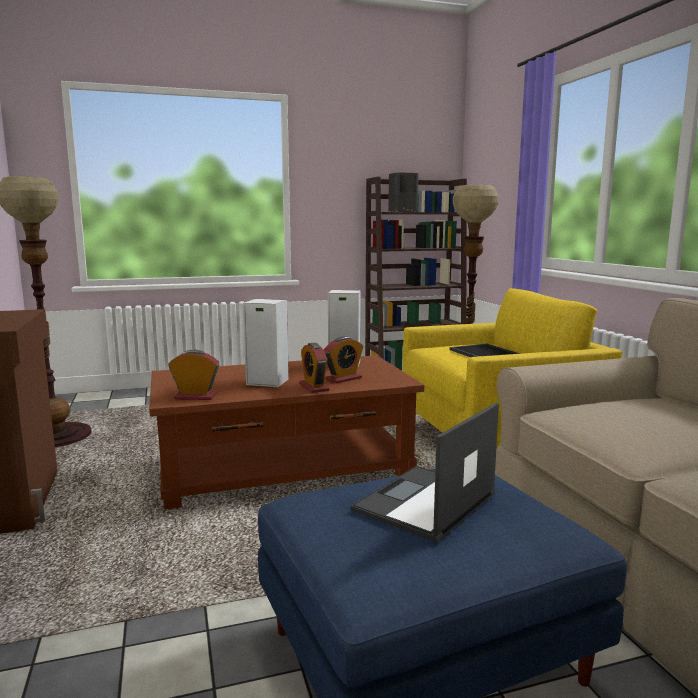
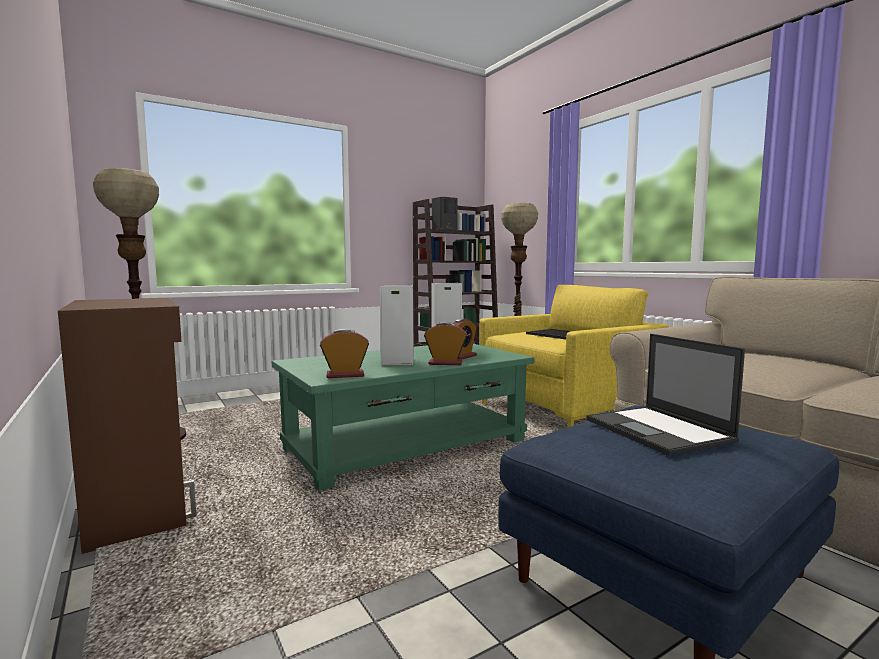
camera: 15 degrees left, 5 degrees down
(285, 468) = (407, 445): brown coffee table -> green coffee table
(314, 387) = (445, 363): alarm clock -> alarm clock turned 135 degrees clockwise
(424, 503) = (659, 431): laptop -> laptop turned 45 degrees counterclockwise

